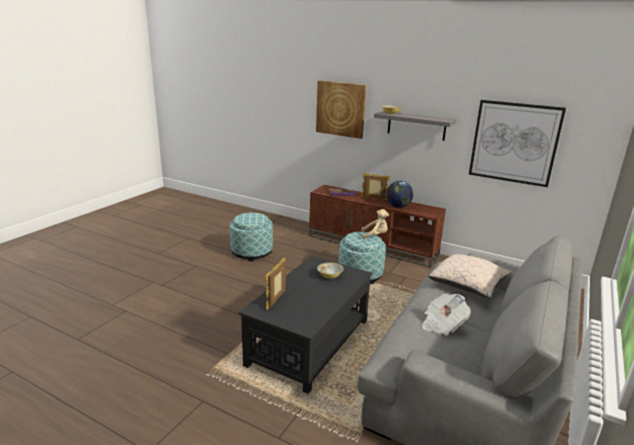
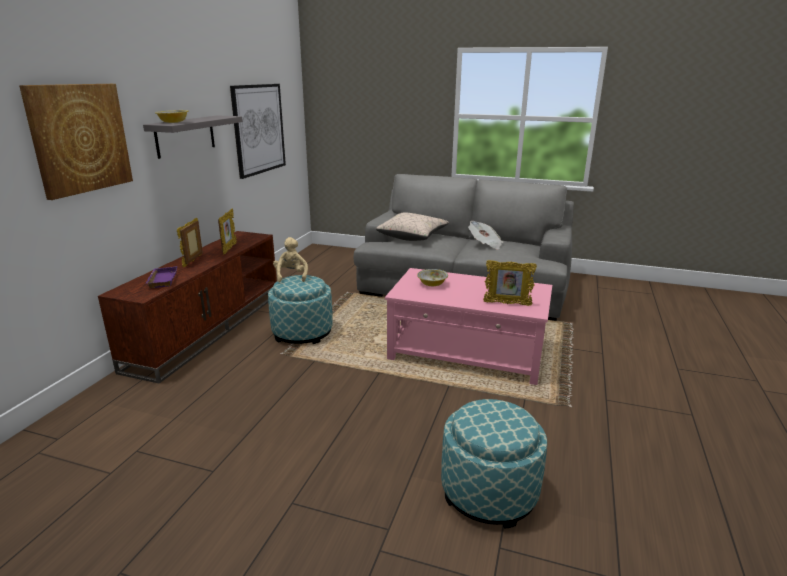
camera: 100 degrees left, 0 degrees up
(251, 252) = (225, 438): ottoman -> ottoman (489, 492)
(308, 342) = (467, 353): black coffee table -> pink coffee table
(398, 206) = (229, 249): globe -> picture frame

